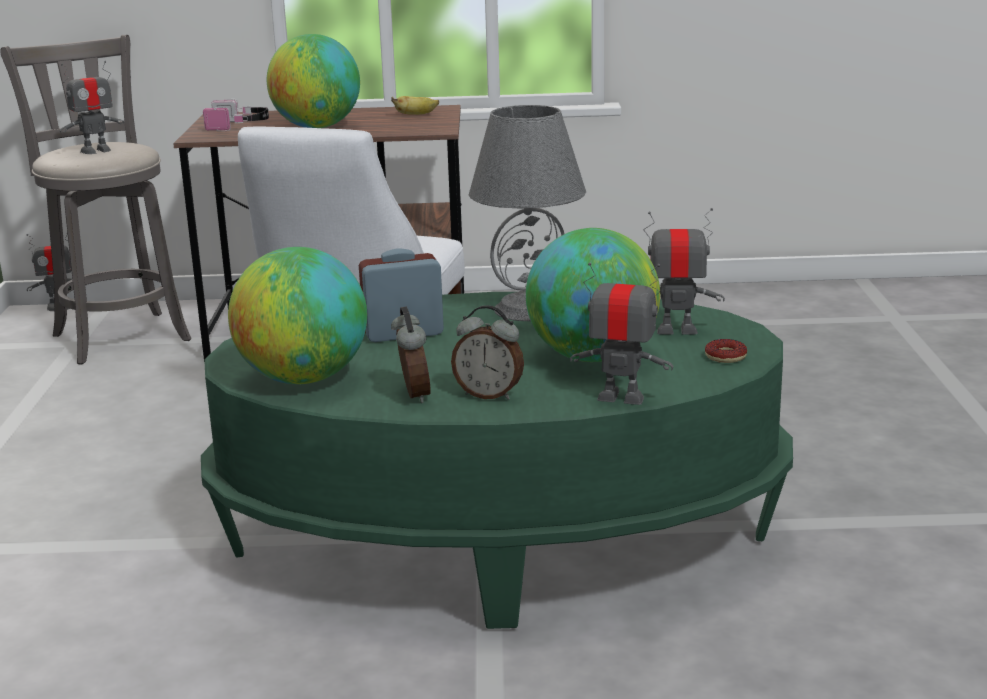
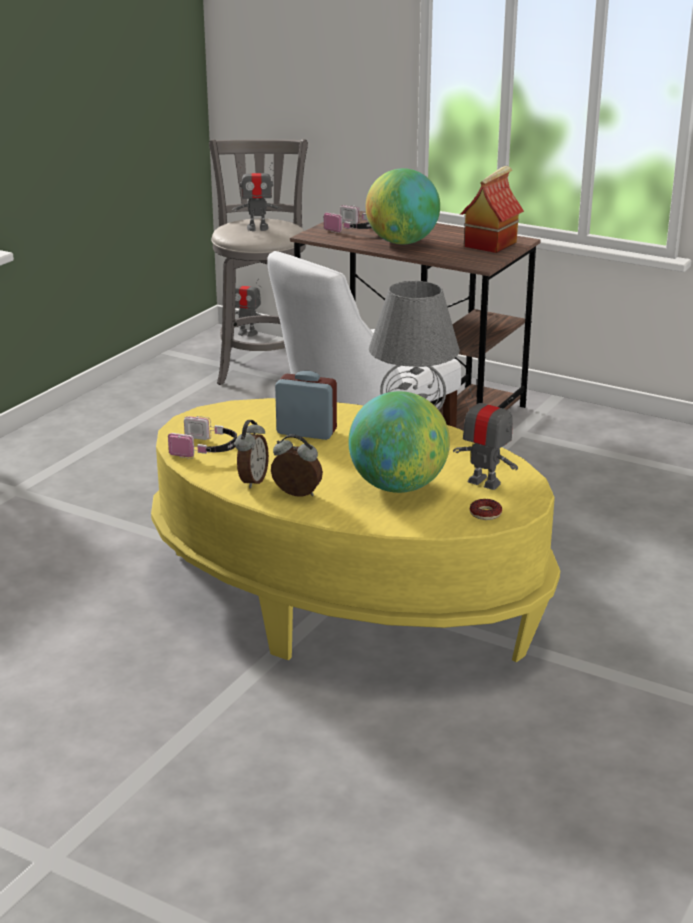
camera: 30 degrees right, 5 degrees up
(303, 379) = (206, 449): globe -> headphones
(416, 114) = (490, 244): banana -> toy house
(489, 395) = (296, 495): alarm clock -> alarm clock turned 150 degrees clockwise
(499, 538) = (346, 597): green coffee table -> yellow coffee table
(621, 398) = (371, 523): toy robot -> none

